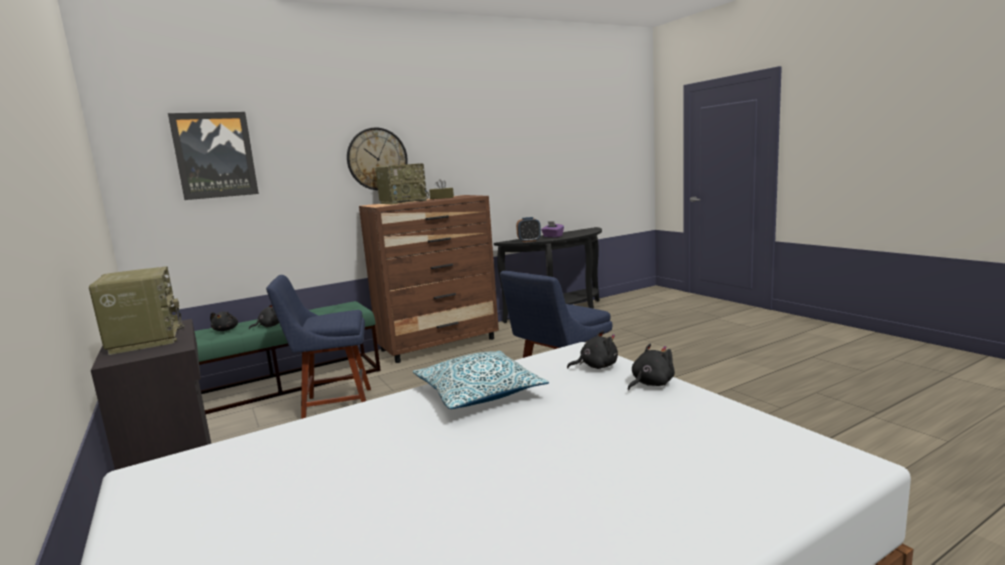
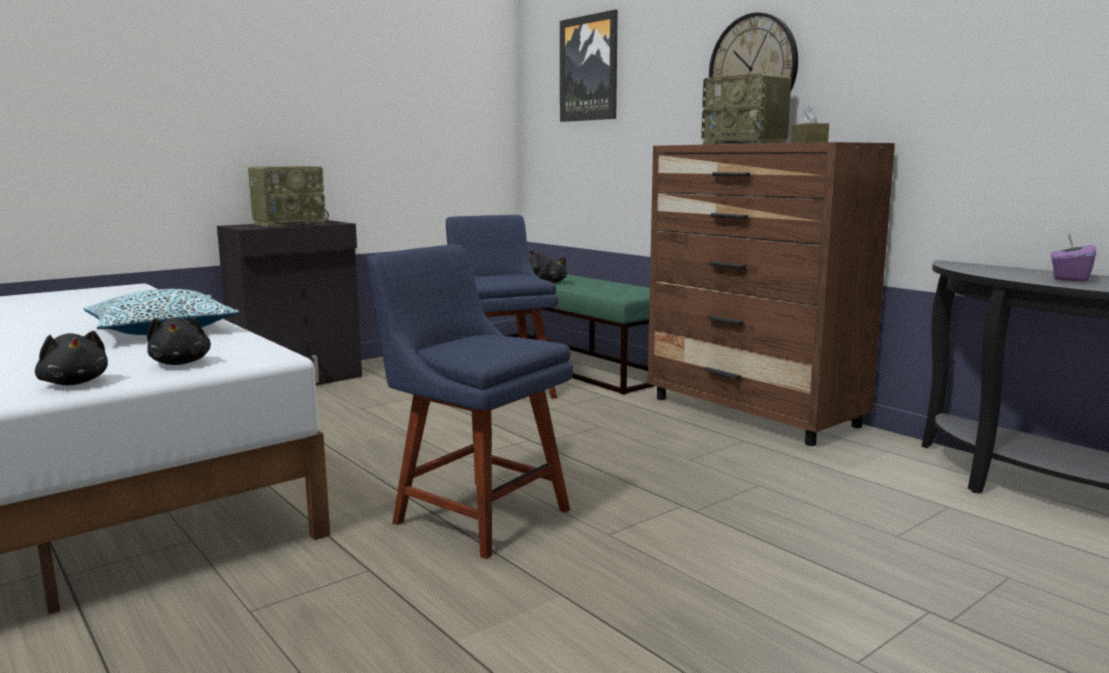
camera: 80 degrees right, 0 degrees up
(529, 241) = (976, 270): alarm clock -> none

